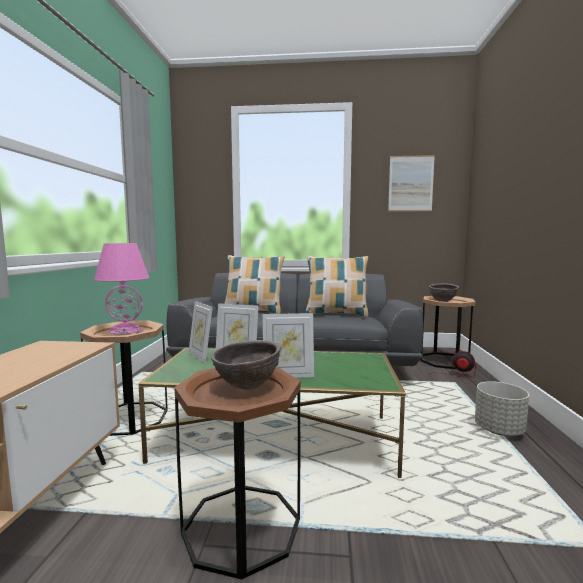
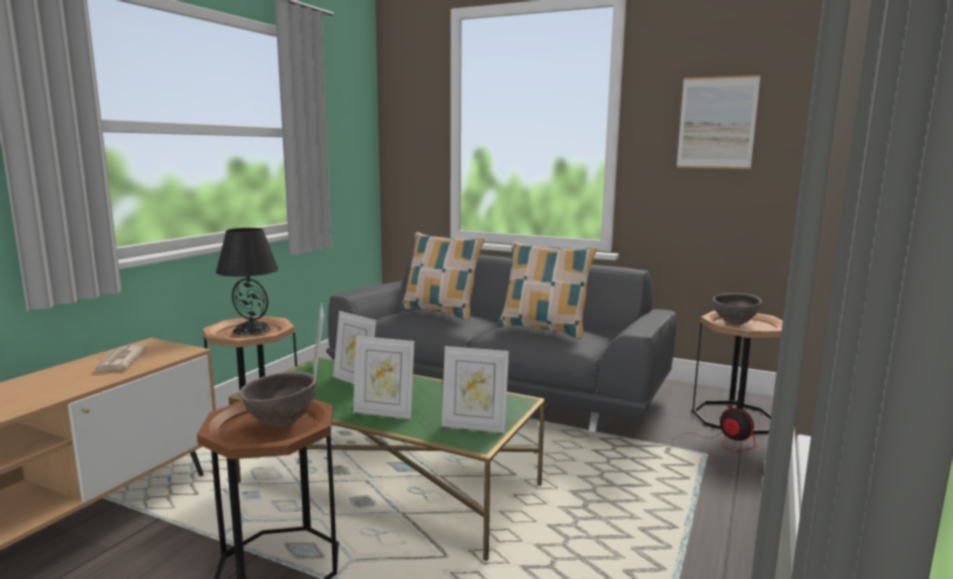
camera: 20 degrees right, 5 degrees up
(29, 359) = (120, 361): none -> newspaper
(125, 330) = (251, 330): pink table lamp -> black table lamp
(365, 374) = (474, 426): none -> picture frame
(499, 430) = (690, 534): grey planter -> none

